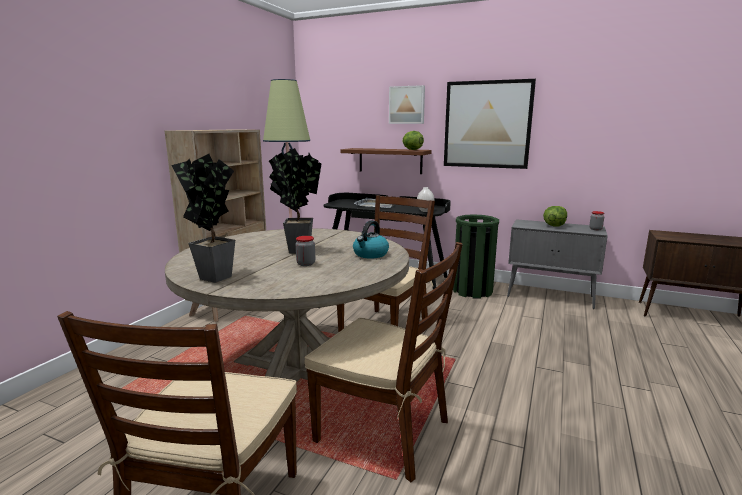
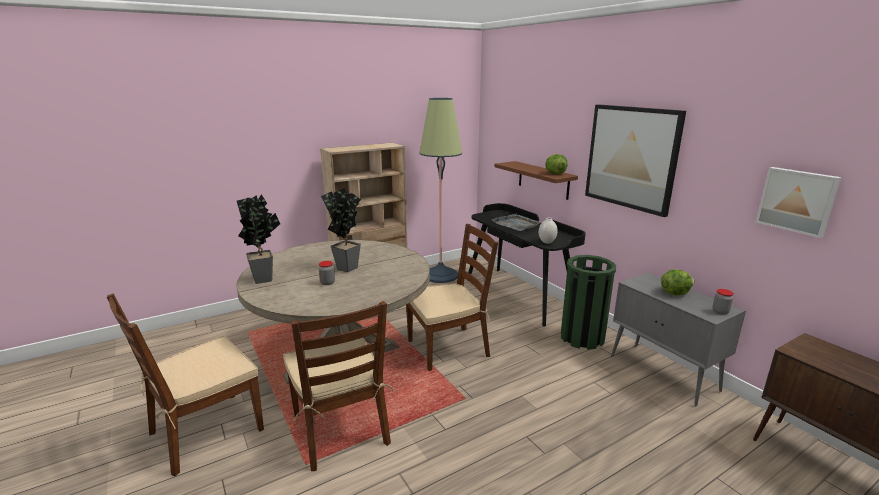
camera: 35 degrees right, 5 degrees up
(370, 254) = (383, 286): kettle -> none
(407, 105) = (561, 124): picture -> picture (797, 200)

